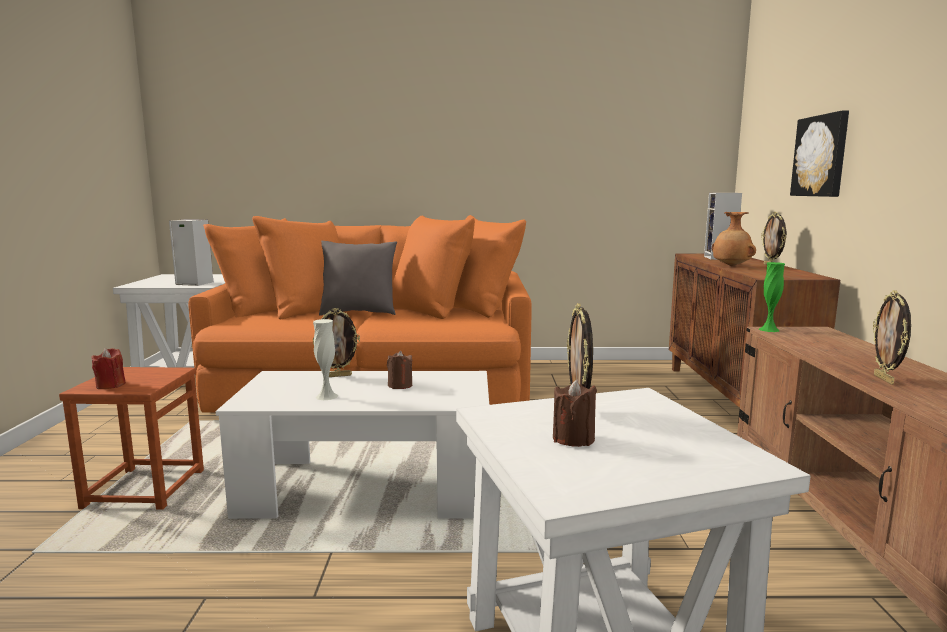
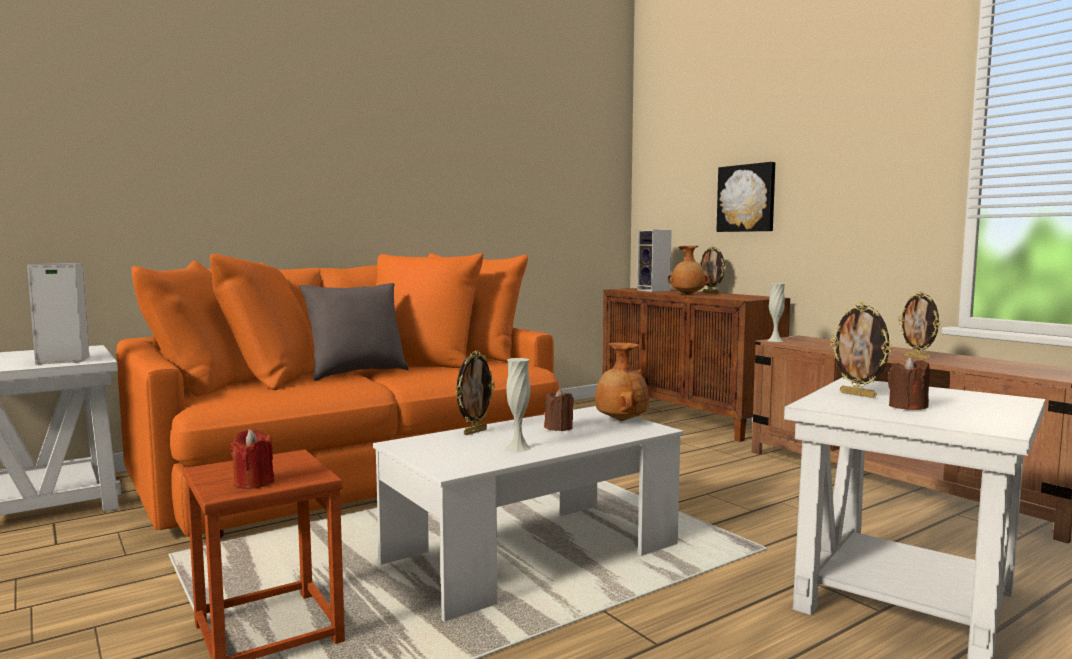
camera: 35 degrees left, 5 degrees down
(464, 389) = (620, 420): none -> brown vase
(769, 329) = (775, 340): green vase -> white vase

